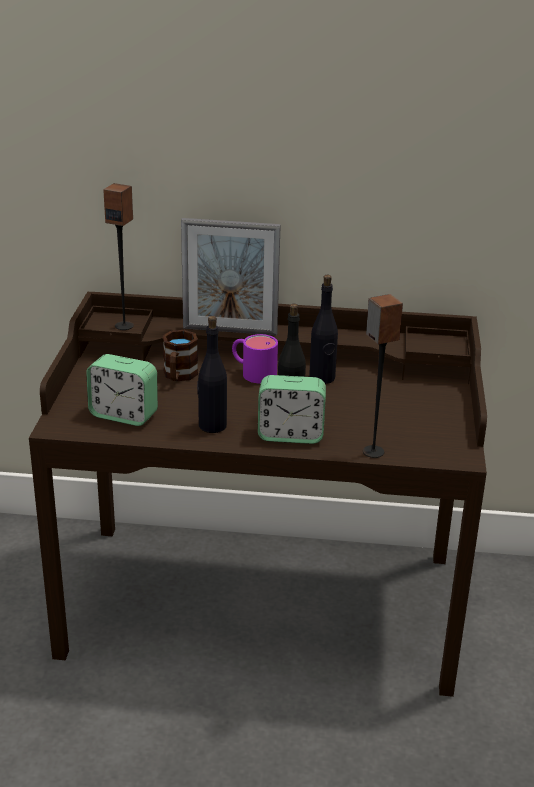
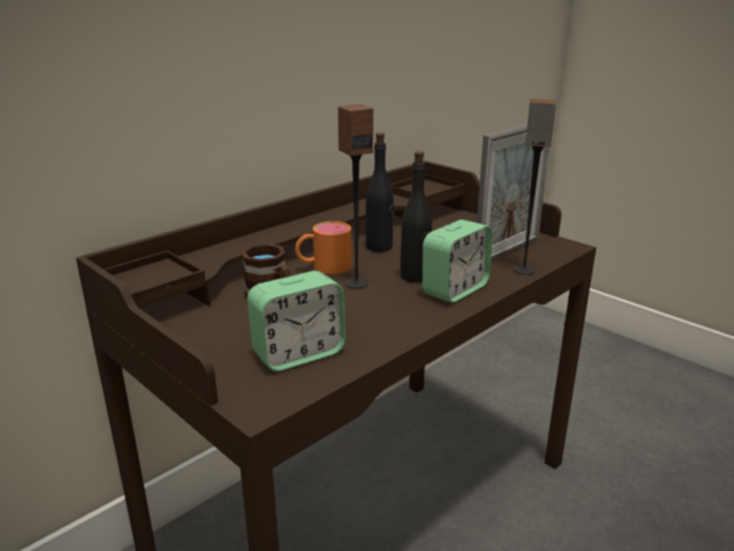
camera: 50 degrees left, 5 degrees down
(124, 325) = (161, 275): speaker -> speaker (356, 283)
(212, 426) = (390, 317): black bottle -> none
(230, 331) = (266, 239): picture frame -> picture frame (507, 252)
(253, 372) = (323, 267): purple mug -> orange mug

